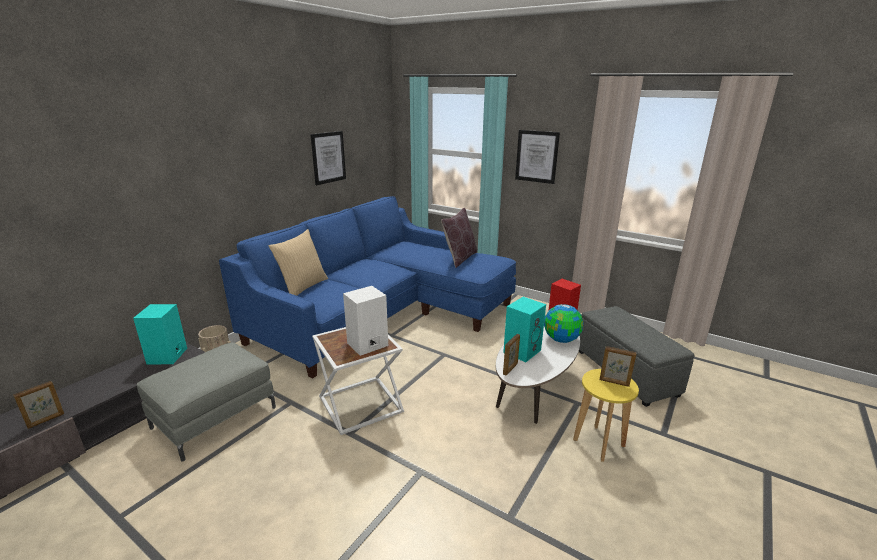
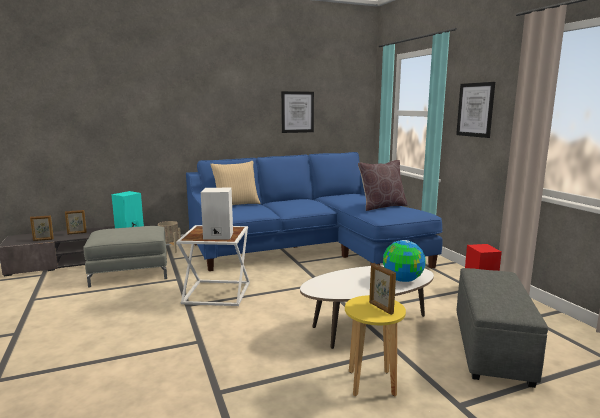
camera: 35 degrees right, 10 degrees down
(510, 369) = (318, 284): picture frame -> picture frame (77, 233)
(522, 350) = (349, 277): turquoise speaker -> none

